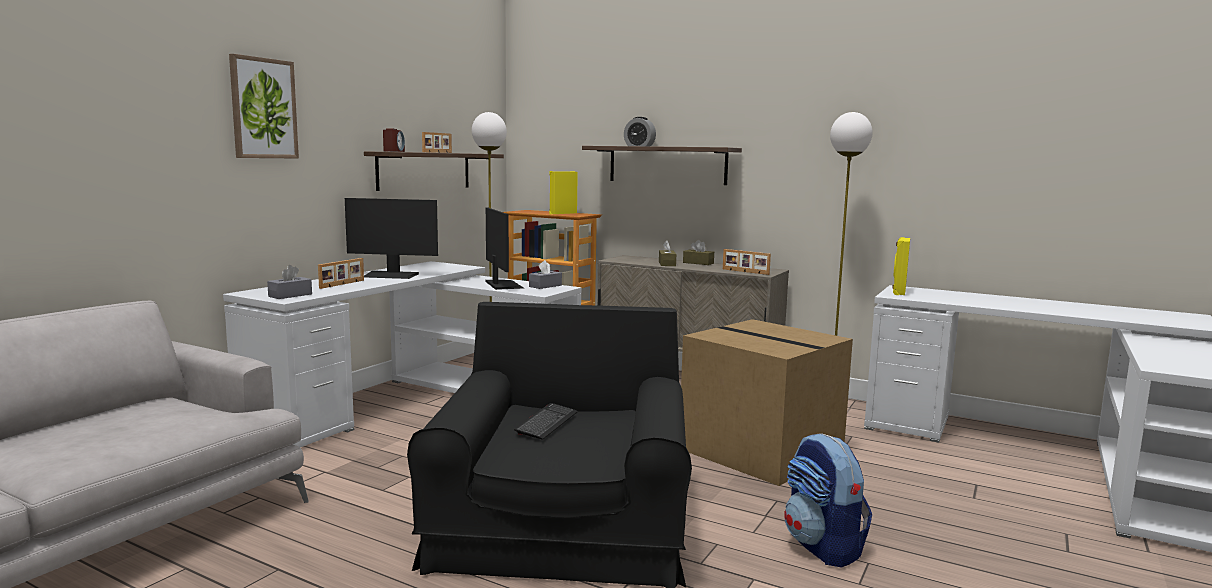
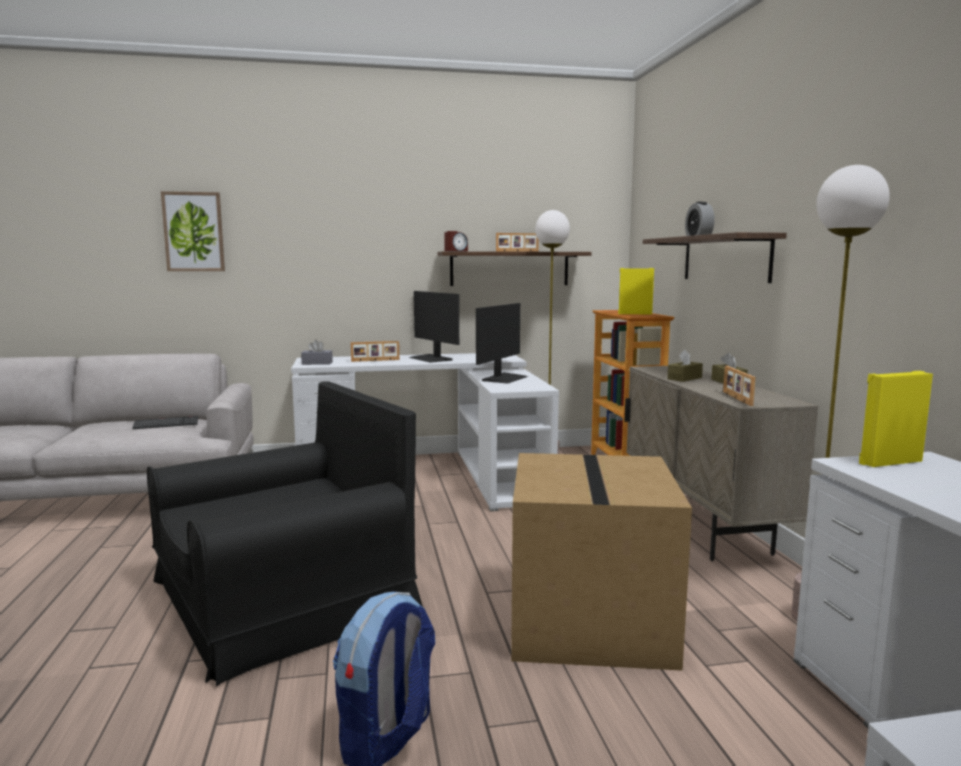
camera: 50 degrees right, 0 degrees up
(263, 108) = (339, 220): picture -> picture (194, 232)
(545, 286) = (532, 384): grey tissue box -> none
(547, 423) = (299, 498): keyboard -> keyboard (166, 424)

